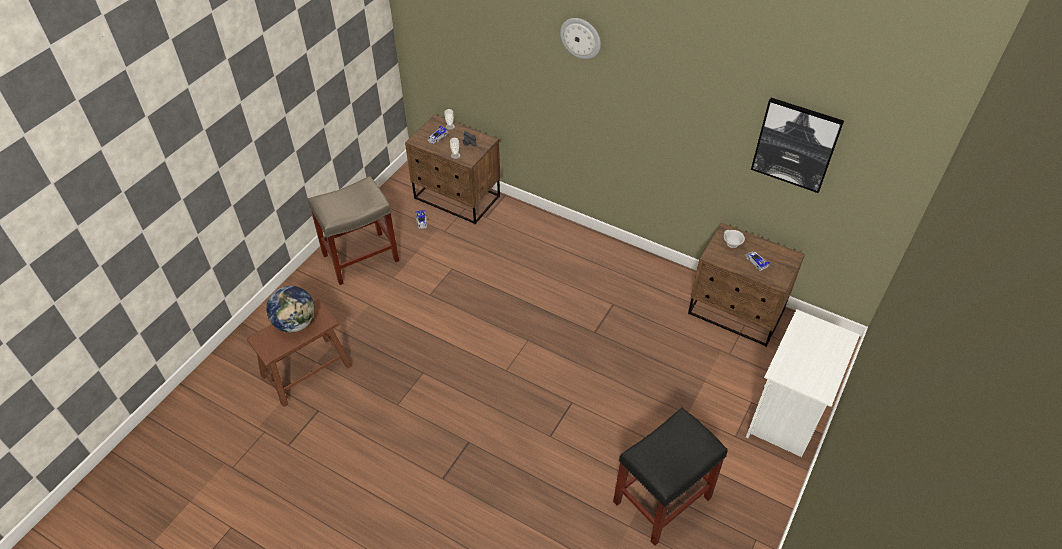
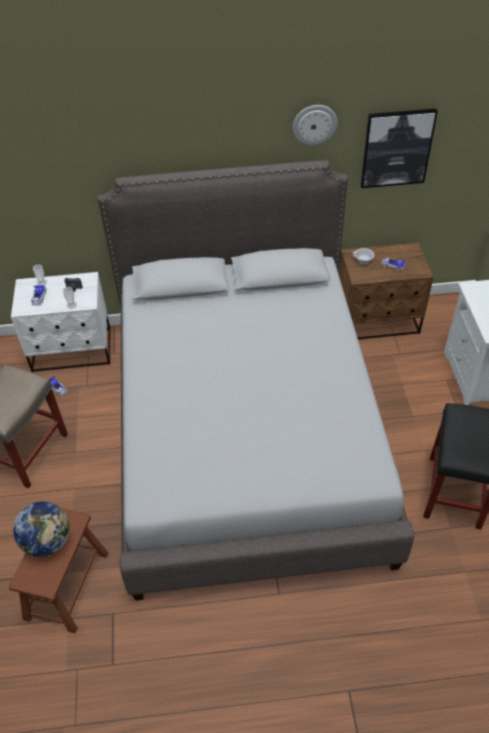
camera: 35 degrees left, 0 degrees up
(457, 198) = (72, 351): brown nightstand -> white nightstand
(531, 341) = (247, 433): none -> grey bed
(581, 37) = (170, 131): wall clock -> wall clock (314, 124)

